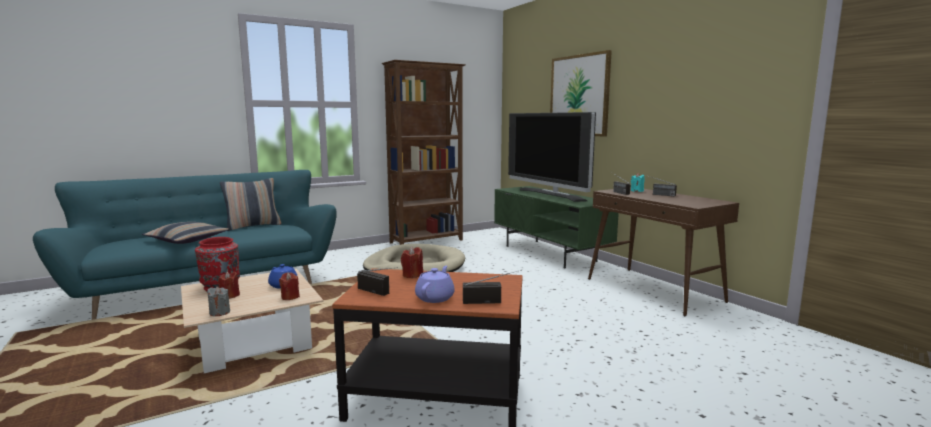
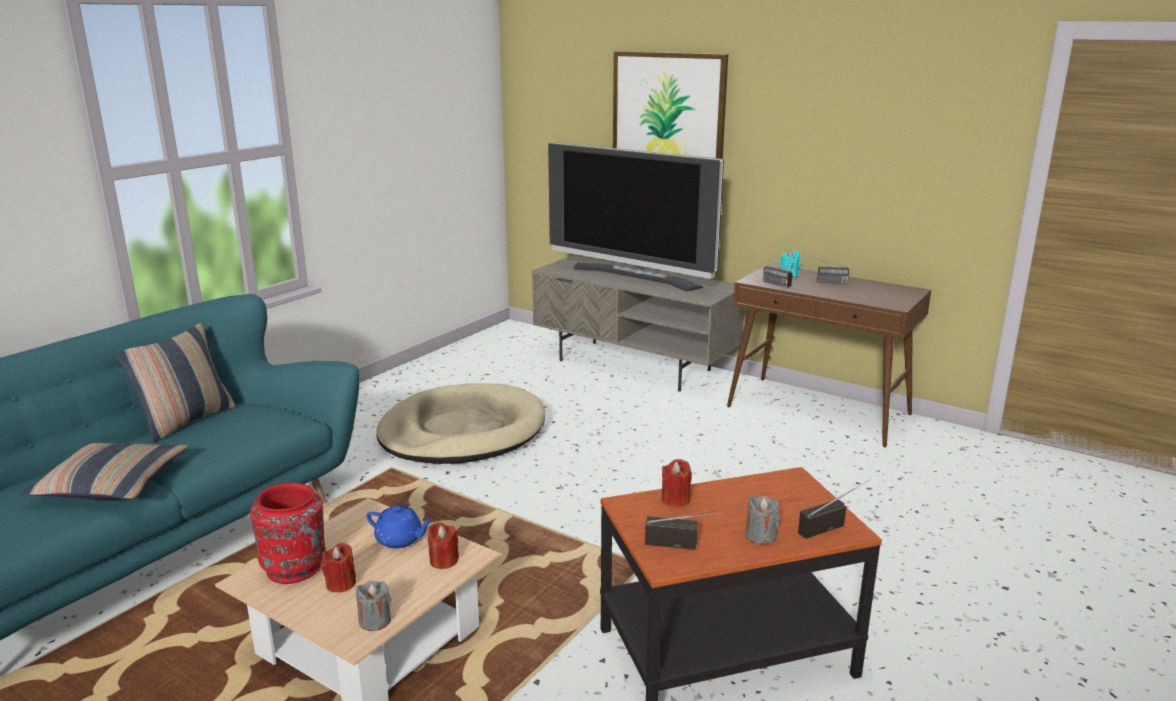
camera: 25 degrees left, 10 degrees up
(427, 241) = (424, 370): brown bookcase -> none
(435, 297) = (760, 536): purple teapot -> grey candle
(550, 253) = (635, 365): green tv stand -> grey tv stand

